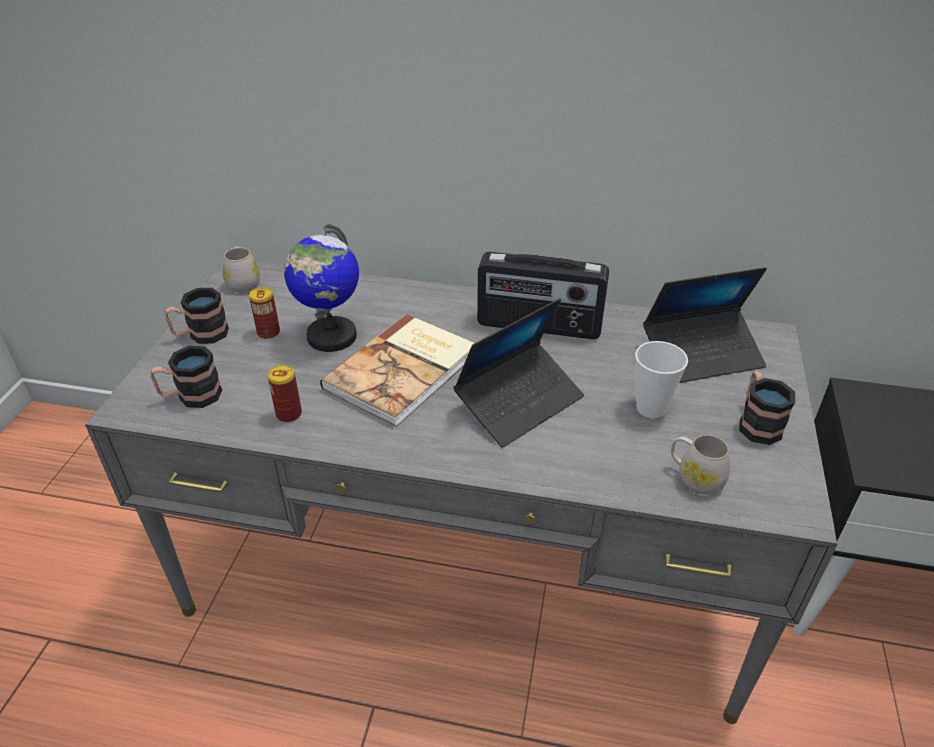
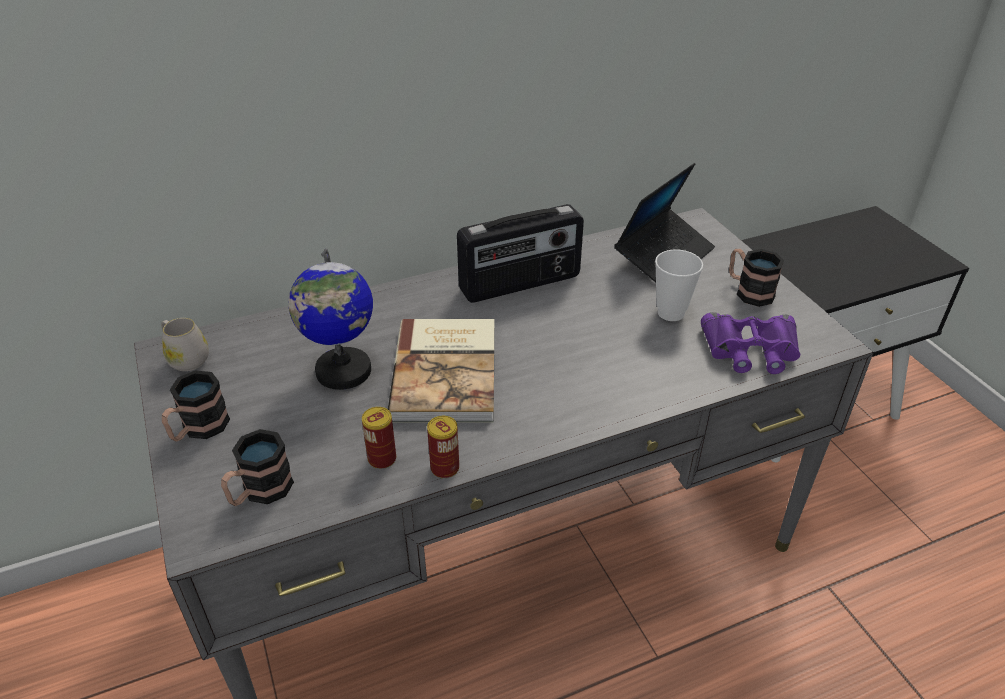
camera: 35 degrees left, 0 degrees up
(268, 332) = (273, 395): can -> can (445, 468)
(519, 402) = (571, 353): laptop -> none
(695, 477) = (750, 350): white mug -> purple binoculars

